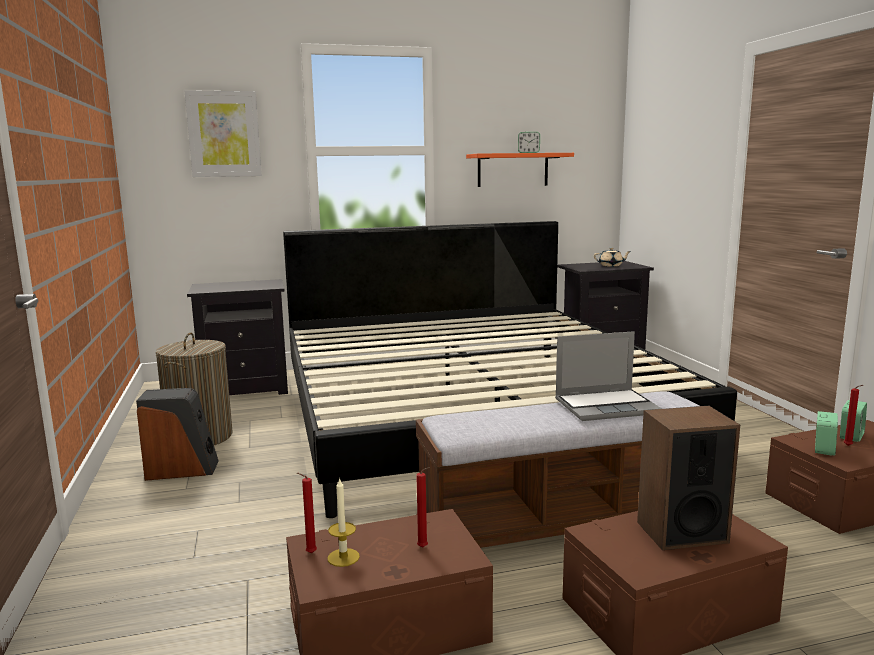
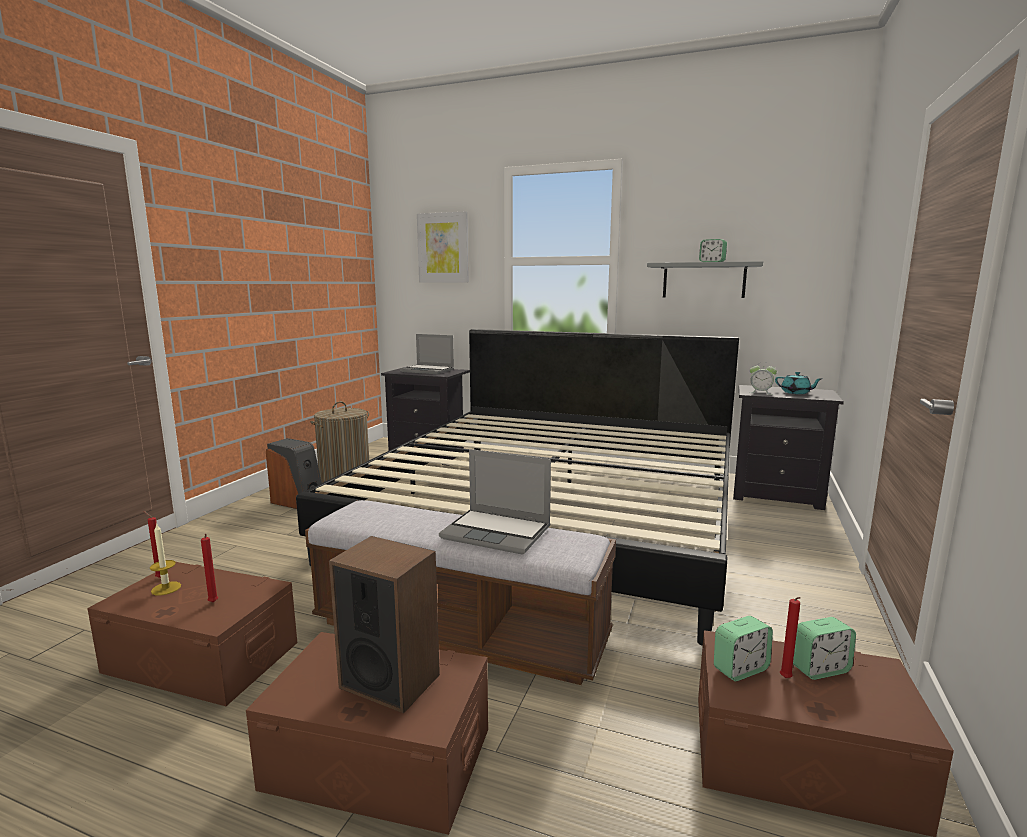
camera: 35 degrees right, 0 degrees up
(238, 285) = (428, 370): none -> laptop
(513, 170) = (704, 280): orange shelf -> grey shelf
(589, 268) = (760, 392): none -> alarm clock
(611, 265) = (796, 393): beige teapot -> turquoise teapot

